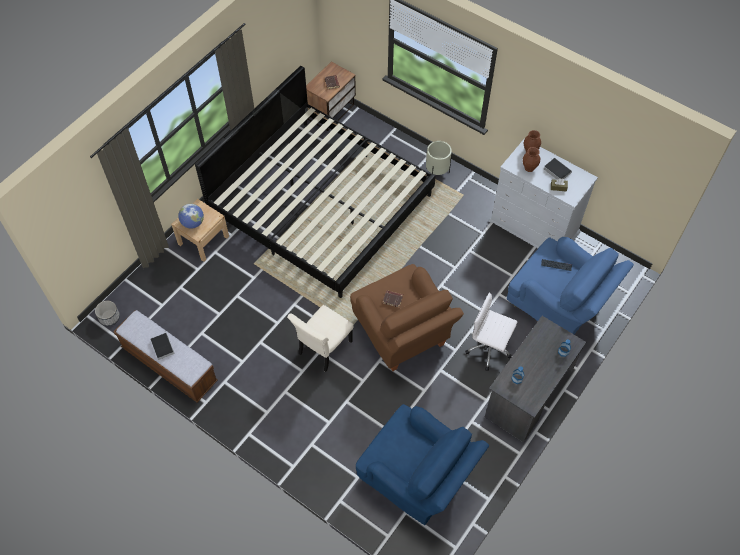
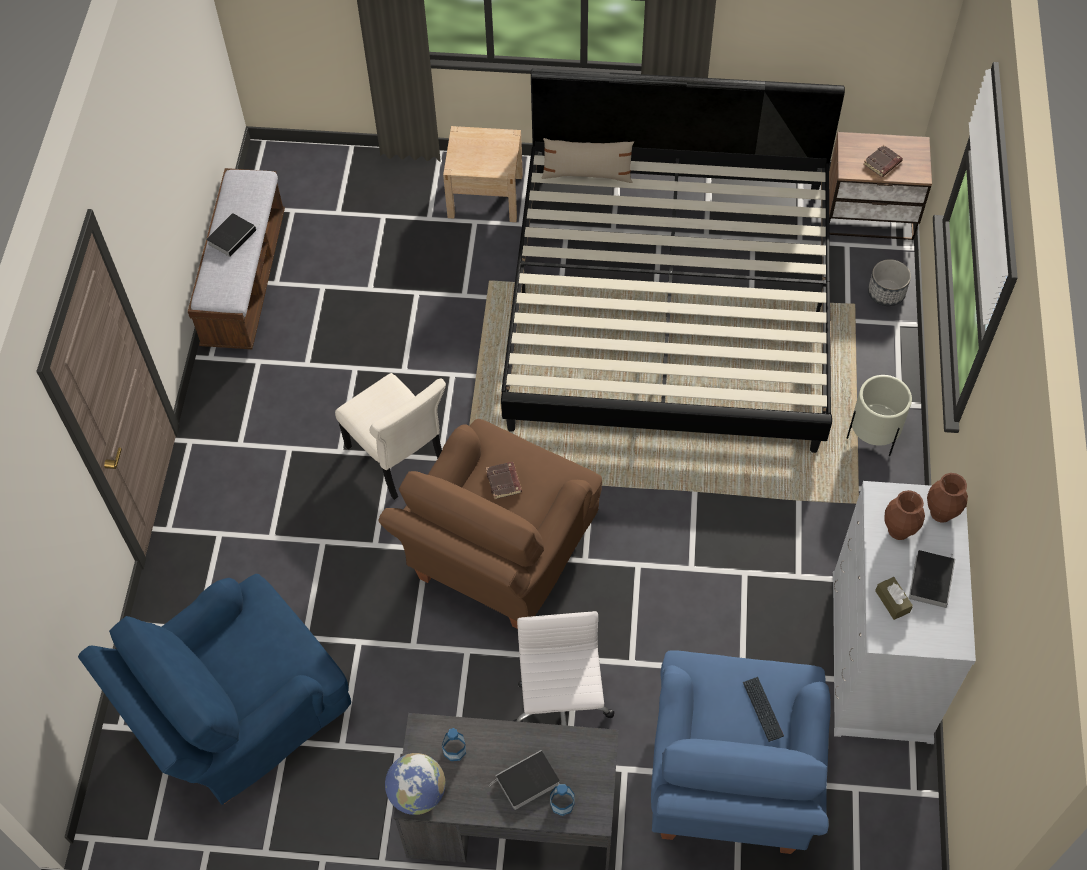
camera: 60 degrees right, 0 degrees up
(109, 317) = (277, 166): planter -> planter (886, 293)
(193, 223) = (471, 150): globe -> globe (417, 793)
(241, 188) = (587, 174): none -> beige pillow
(323, 349) = (398, 458): beige chair -> beige chair turned 135 degrees counterclockwise
(417, 479) = (242, 718): blue armchair -> blue armchair turned 45 degrees clockwise
(546, 359) = (526, 782): none -> book

